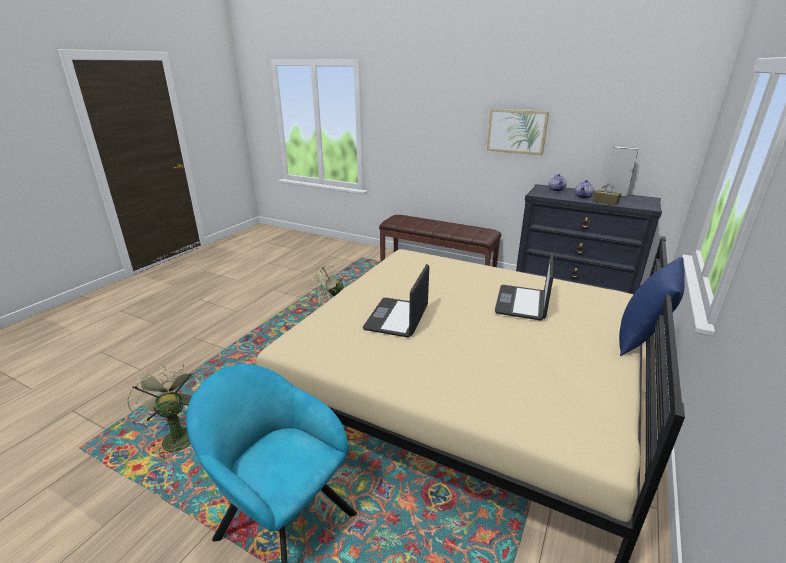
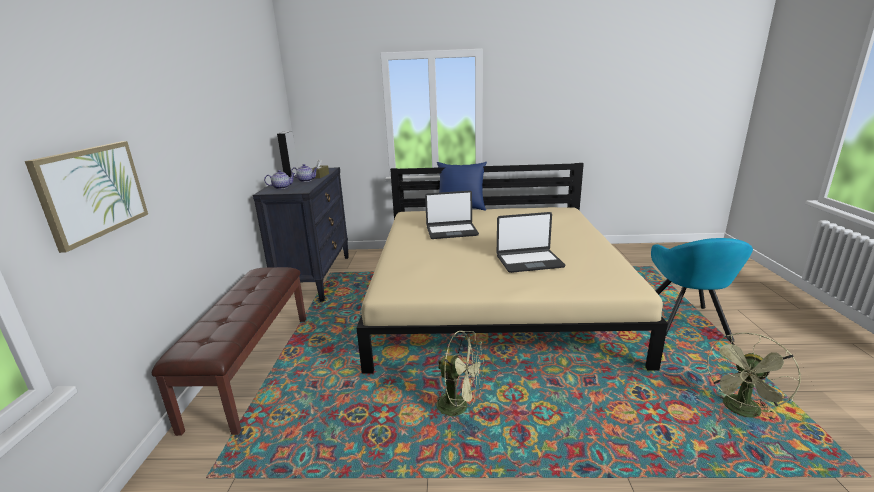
camera: 115 degrees left, 5 degrees down
(516, 131) = (219, 141): picture -> picture (92, 192)

